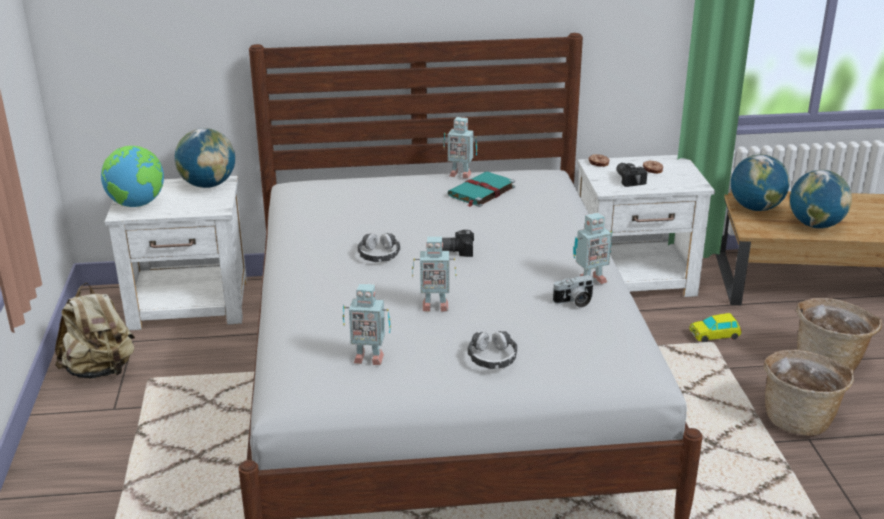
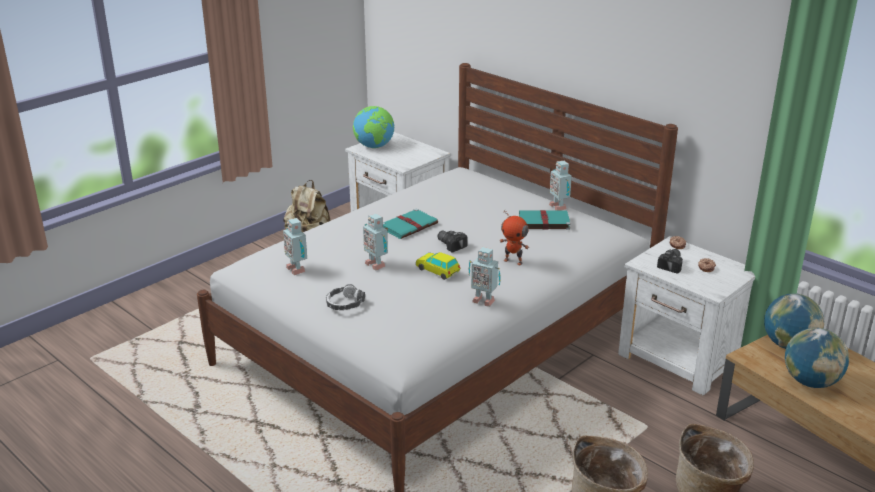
camera: 50 degrees right, 0 degrees up
(208, 185) = (425, 152): globe -> none
(379, 255) = (409, 226): headphones -> turquoise book
(536, 236) = (513, 261): none -> toy robot
(574, 302) = (446, 304): camera -> none
(714, 335) = (659, 424): toy car -> toy car (437, 271)

